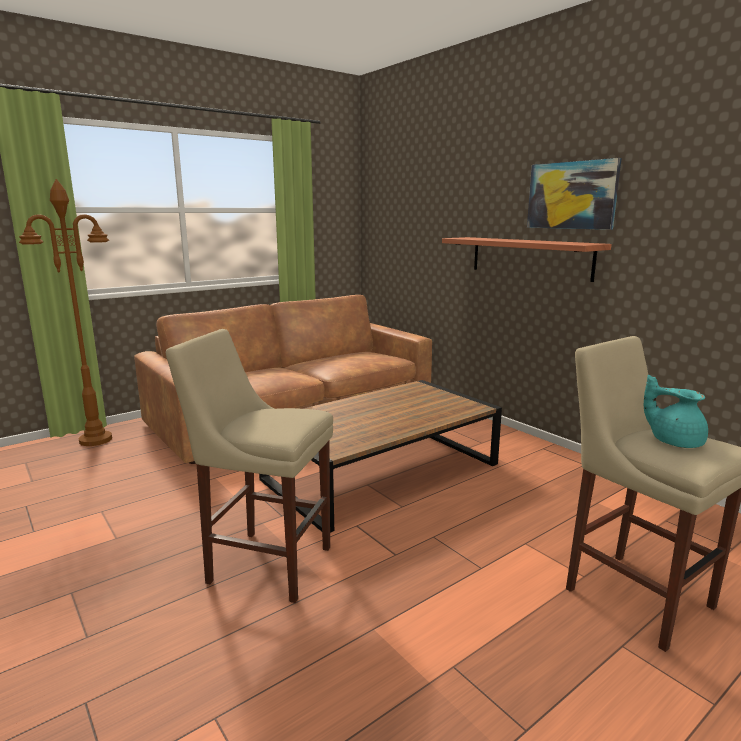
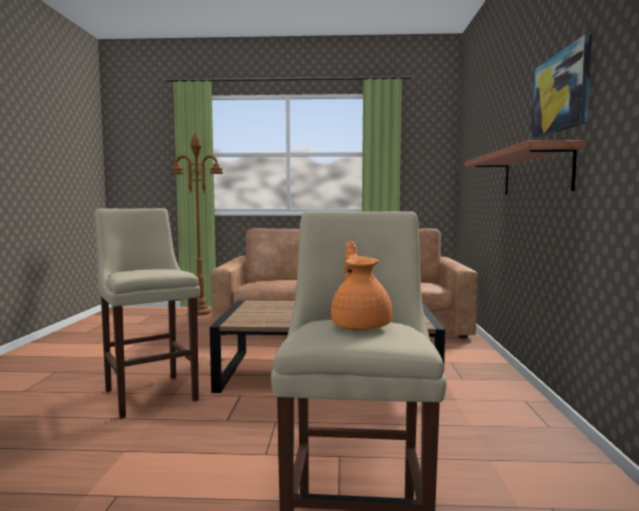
camera: 40 degrees right, 10 degrees down
(674, 441) = (361, 326): turquoise teapot -> orange teapot

